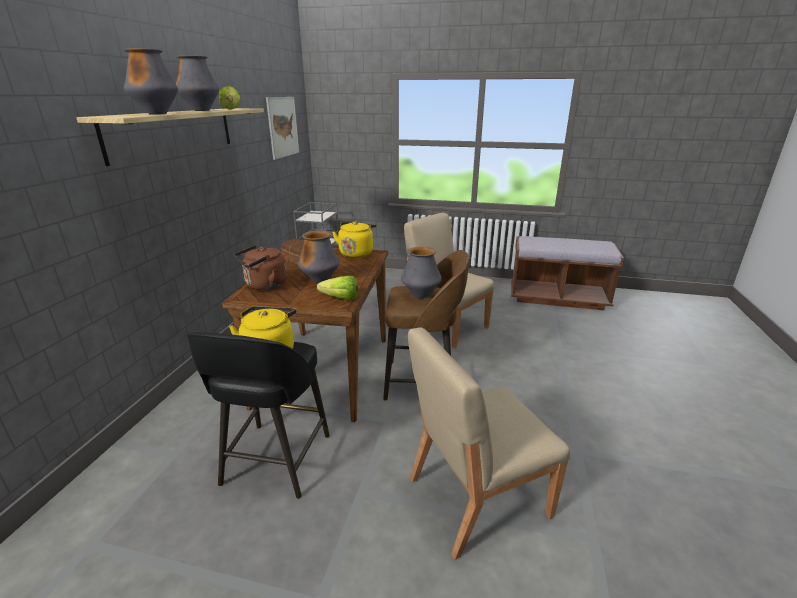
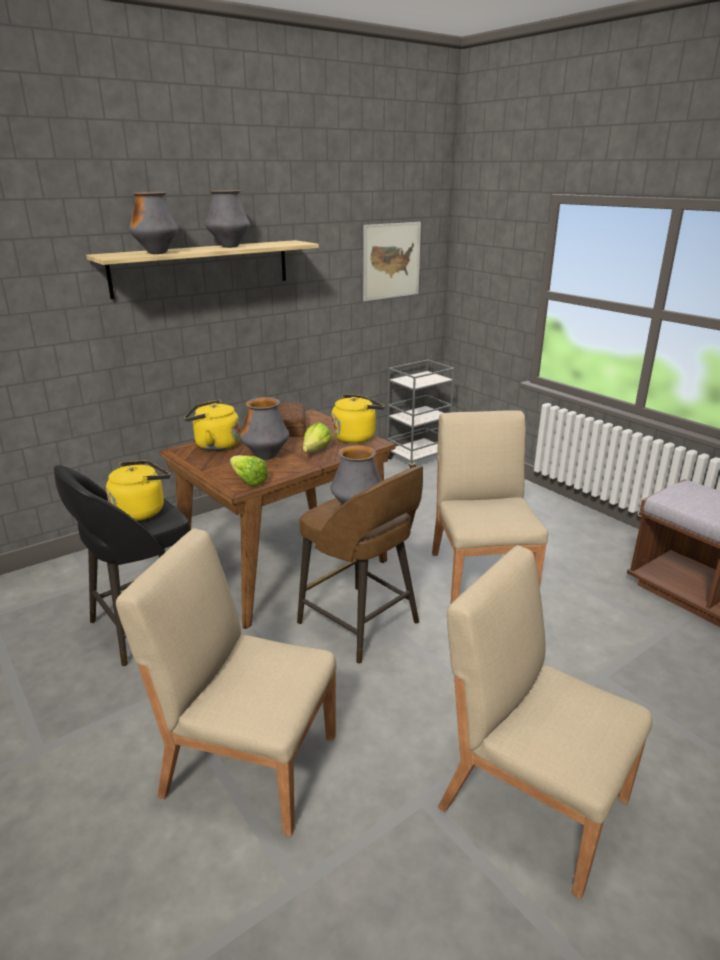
camera: 40 degrees right, 0 degrees up
(231, 109) = (268, 245): lettuce -> lettuce (313, 453)
(264, 286) = (214, 445): brown kettle -> yellow kettle
(613, 420) = (531, 801): none -> beige chair

